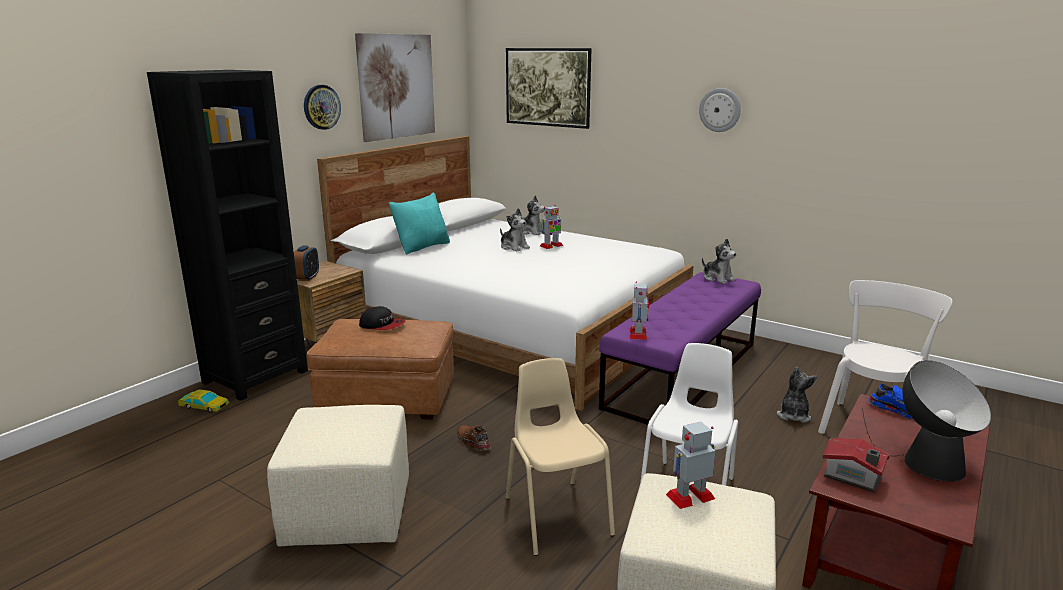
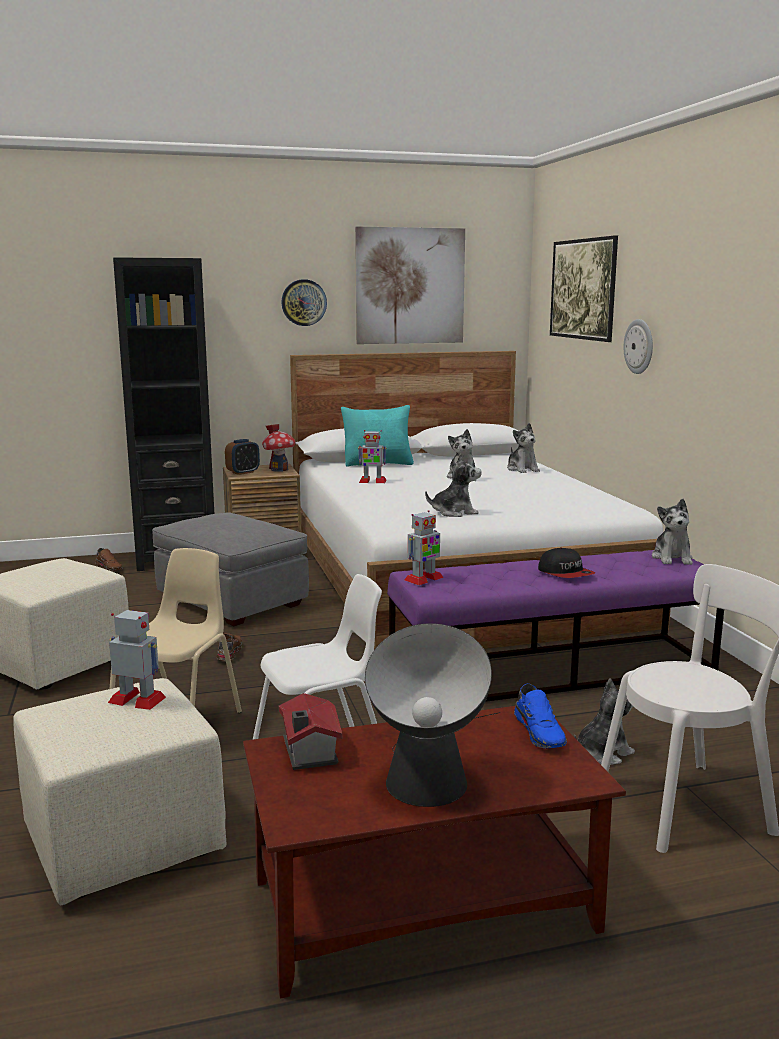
camera: 40 degrees right, 5 degrees down
(204, 406) = (110, 567): toy car -> brown shoe
(332, 268) = (279, 469): none -> toy house
(382, 325) = (232, 520): cap -> cap (565, 573)
(387, 399) = (231, 601): brown ottoman -> grey ottoman
(551, 246) = (504, 483): toy robot -> toy robot (372, 481)
(584, 277) = (454, 512): none -> plush toy
(720, 110) = (724, 313): wall clock -> wall clock (639, 346)

